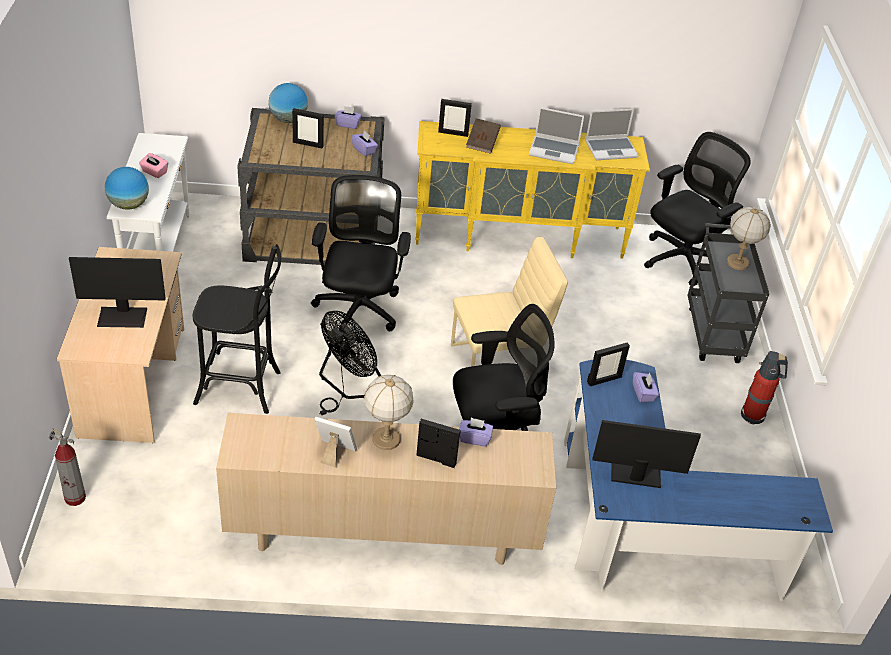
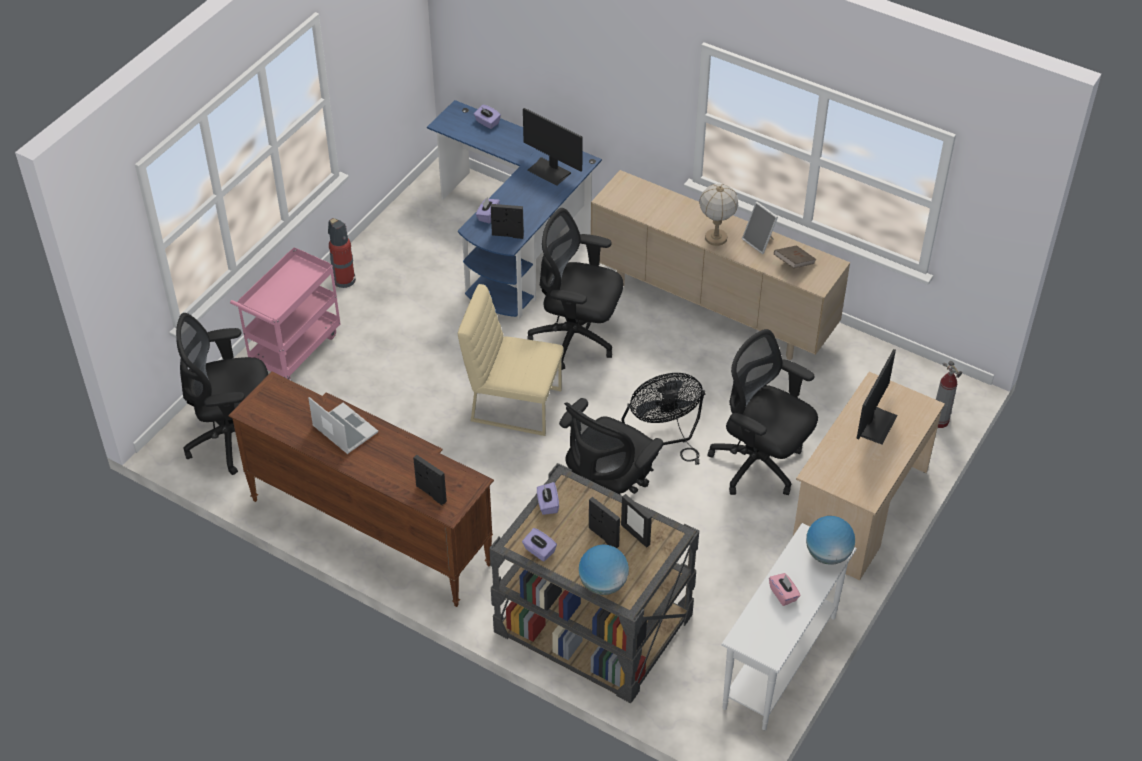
camera: 145 degrees left, 5 degrees up
(122, 316) = (876, 424): monitor -> monitor turned 90 degrees clockwise
(242, 388) = (762, 465): black stool -> black office chair
(343, 384) = (669, 435): black fan -> black fan turned 90 degrees clockwise
(436, 460) = (689, 213): picture frame -> picture frame (636, 534)
(474, 438) = (651, 216): purple tissue box -> purple tissue box (487, 122)
(482, 143) = (411, 467): brown book -> brown book (793, 263)
(519, 237) = (371, 530): yellow cabinet -> brown cabinet
(611, 149) = (281, 410): laptop -> none
(712, 333) = (294, 355): grey cart -> pink cart
(737, 262) = (274, 294): table lamp -> none

